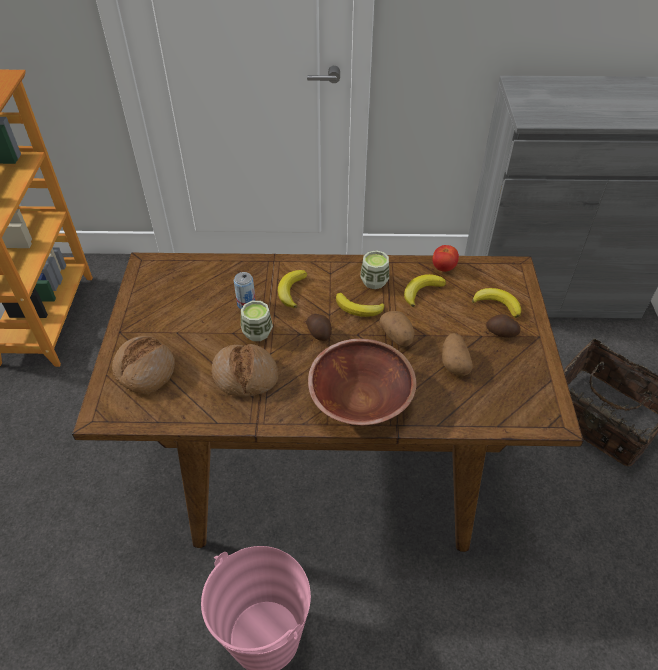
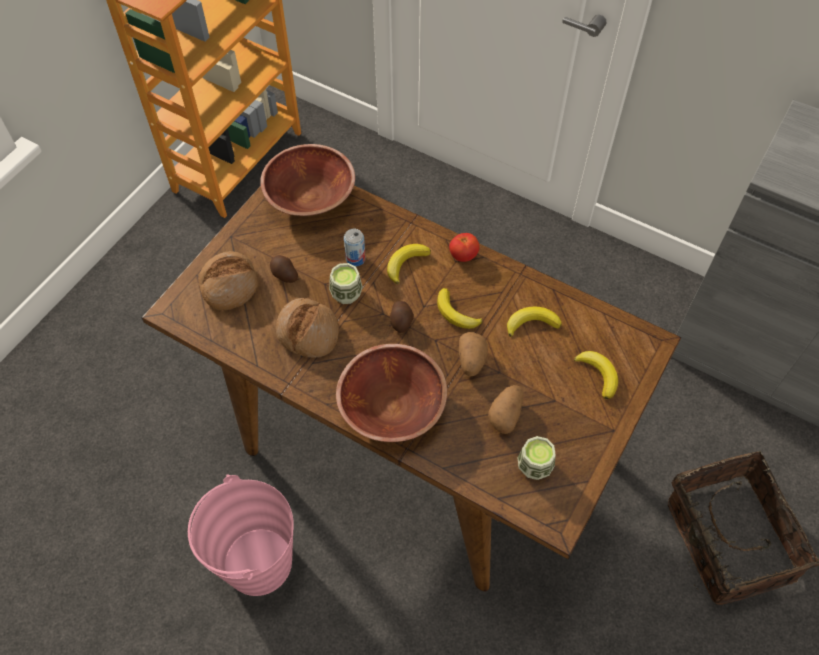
camera: 30 degrees right, 10 degrees up
(174, 275) = (310, 198): none -> brown bowl
(374, 281) = (492, 290): cup -> cup (534, 466)
(443, 267) = (574, 307): tomato -> tomato (463, 255)
(501, 333) = (577, 408): potato -> potato (284, 274)

